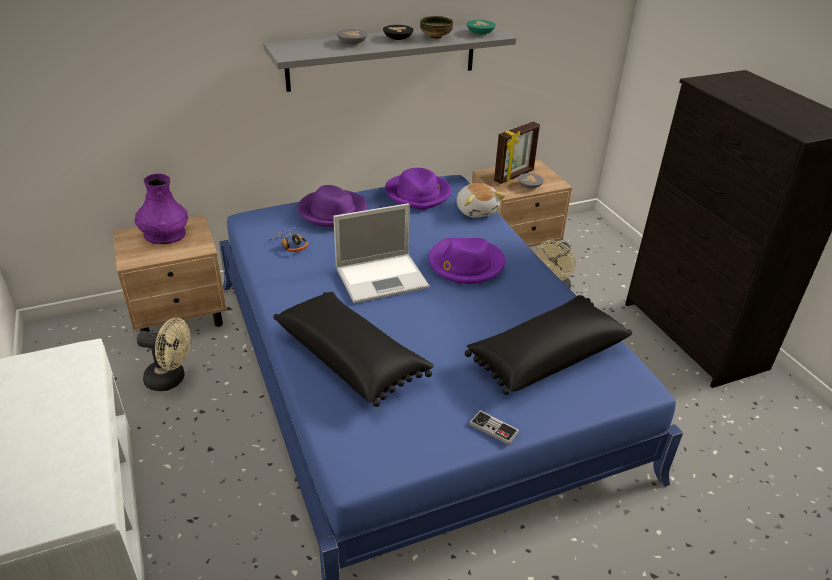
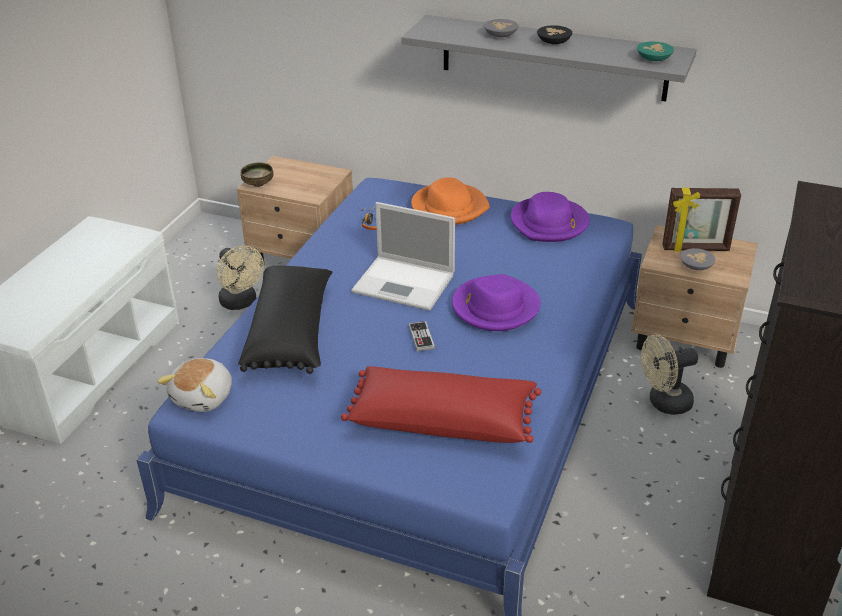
camera: 45 degrees right, 0 degrees up
(165, 234) = (302, 174): purple vase -> none
(332, 211) = (449, 207): purple hat -> orange hat
(436, 37) = (596, 51): bowl -> bowl (258, 184)
(477, 210) = (585, 264): plush toy -> plush toy (204, 397)
(493, 428) = (314, 444): game controller -> game controller (421, 337)
(545, 356) = (442, 420): black pillow -> red pillow

